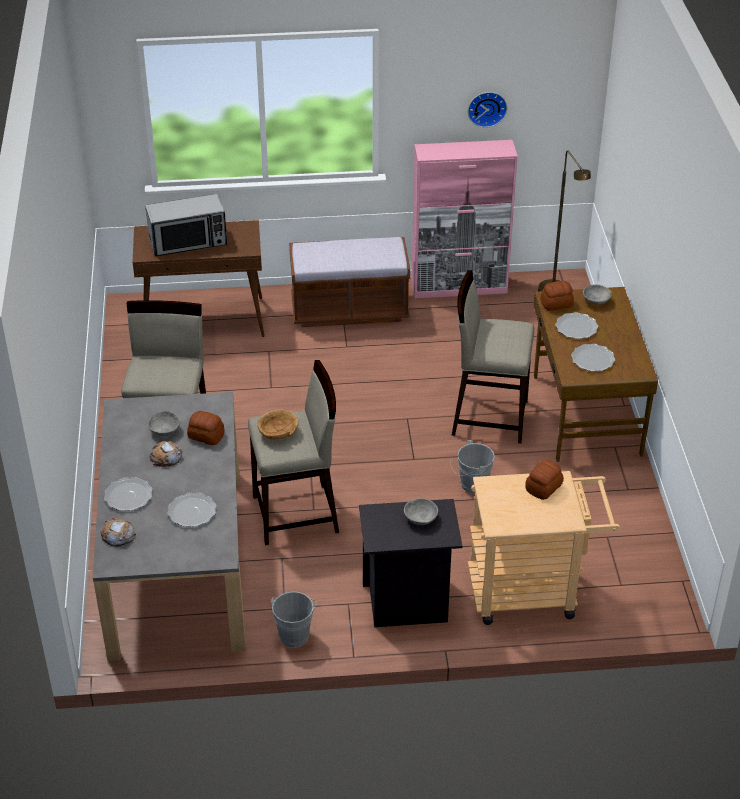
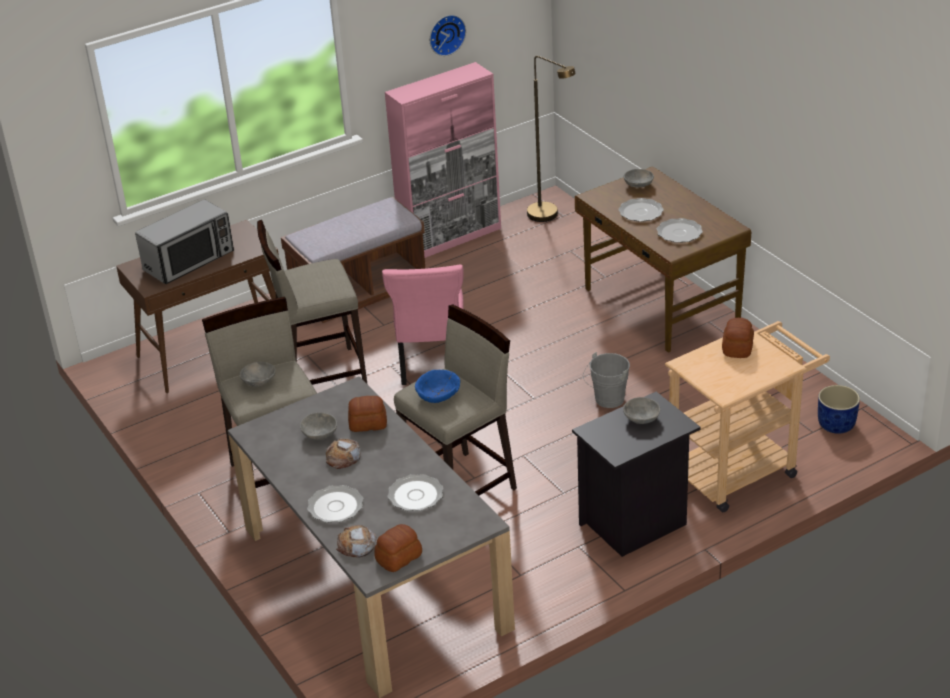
camera: 25 degrees left, 5 degrees down
(158, 367) = (259, 382): none -> grey bowl
(278, 432) = (438, 395): brown bowl -> blue bowl
(295, 633) = (550, 593): grey bucket -> none
(357, 395) = (431, 363): none -> pink chair
(489, 417) = (574, 337): beige stool -> beige stool (321, 375)
(557, 304) = (605, 198): bread -> bread (399, 558)
(646, 586) = (835, 424): none -> blue planter

